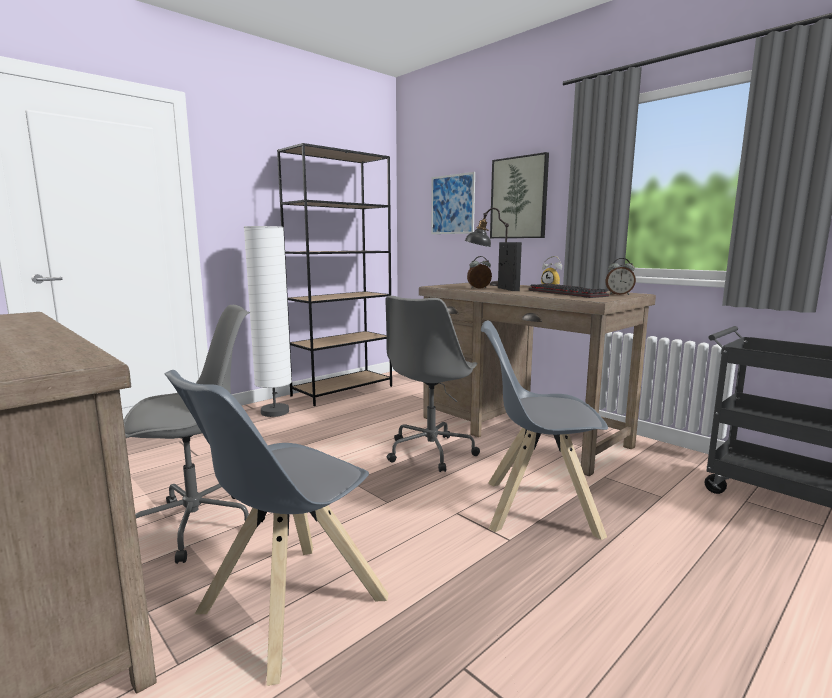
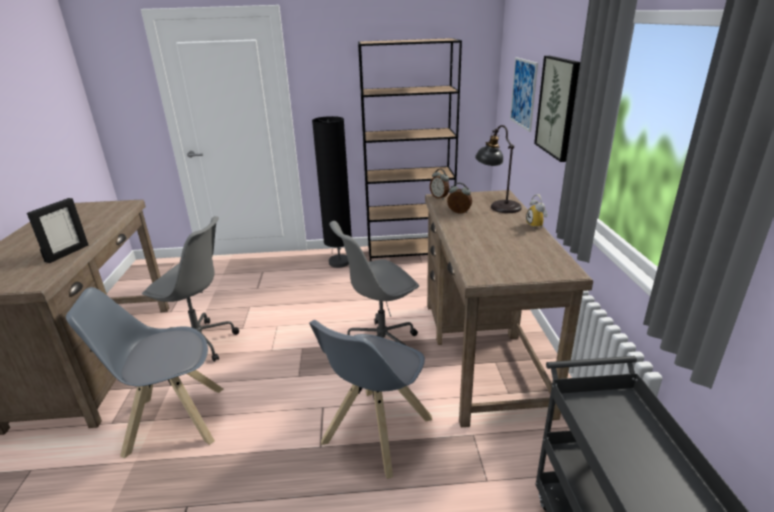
camera: 40 degrees right, 15 degrees up
(275, 412) = (339, 262): white floor lamp -> black floor lamp
(507, 289) = (475, 222): picture frame -> picture frame (67, 253)
(536, 508) = (375, 433): grey chair -> grey chair turned 105 degrees counterclockwise
(568, 293) = (499, 251): keyboard -> none
(619, 294) = (543, 269): alarm clock -> alarm clock (439, 197)

